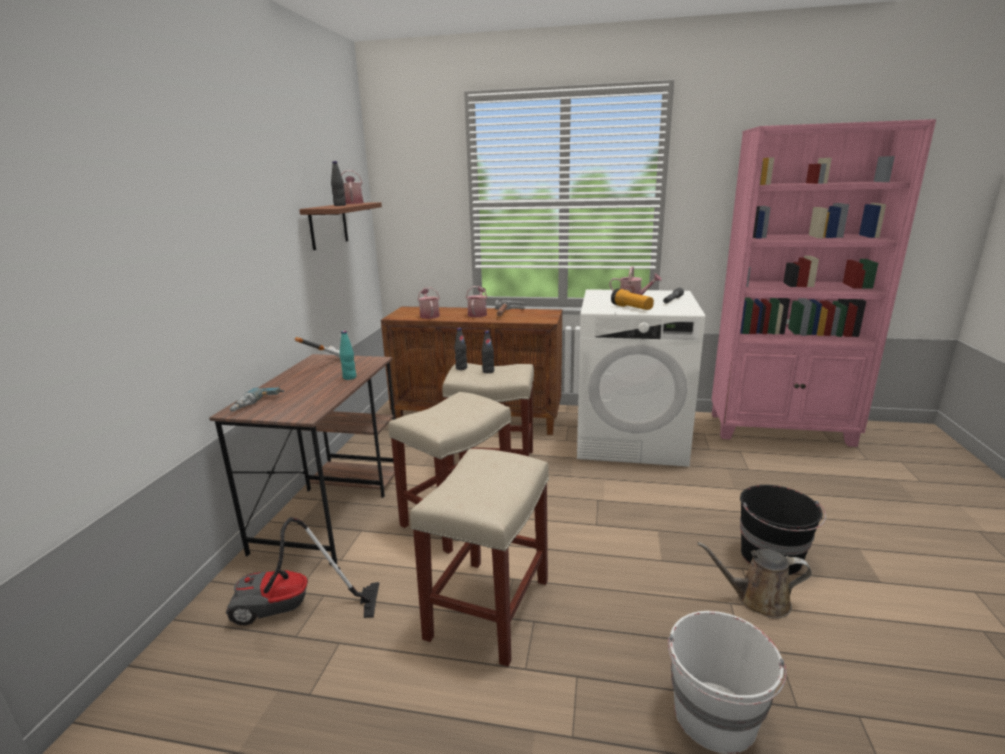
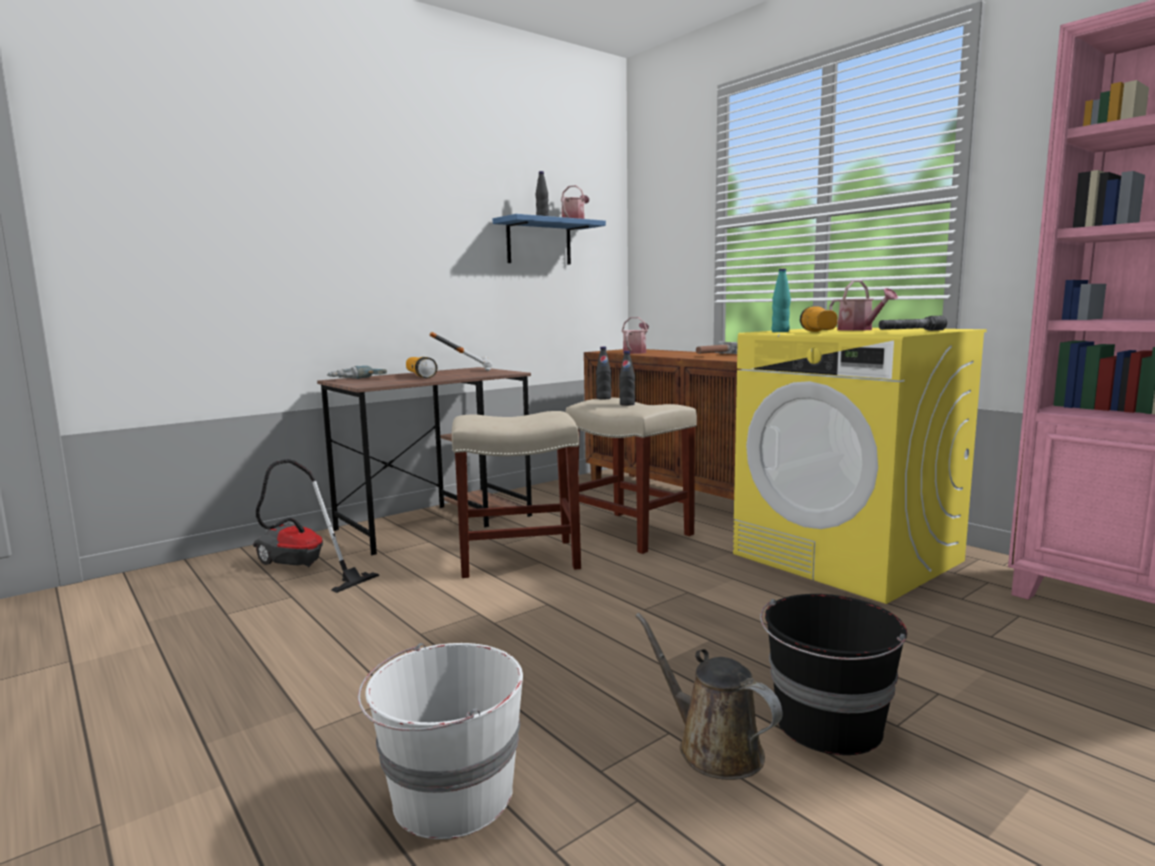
camera: 40 degrees right, 10 degrees down
(308, 384) = (420, 376): none -> flashlight
(328, 225) = (539, 242): brown shelf -> blue shelf
(349, 377) = (459, 376): turquoise bottle -> turquoise bottle (780, 331)
(478, 314) = (688, 354): watering can -> none
(489, 607) = (423, 622): beige stool -> none
(631, 439) = (848, 558): white washing machine -> yellow washing machine

